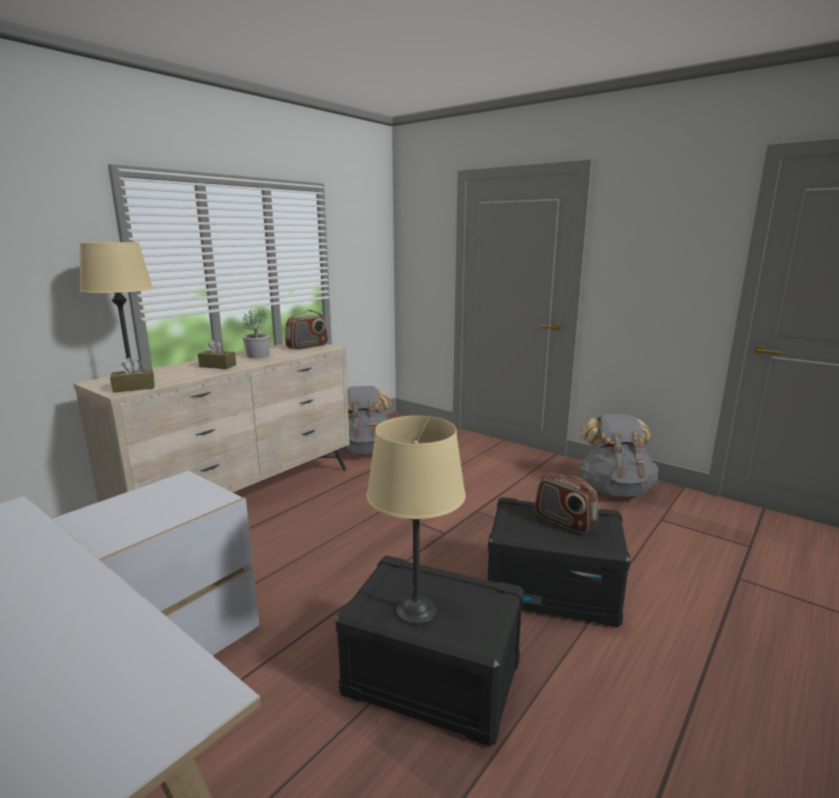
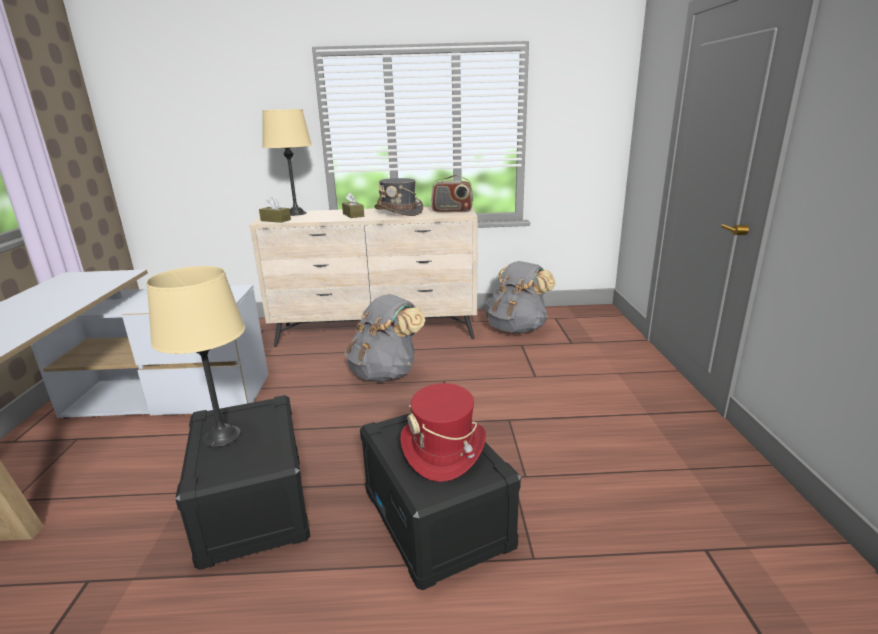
camera: 50 degrees right, 5 degrees up
(258, 355) = (399, 212): potted plant -> grey hat
(564, 521) = (444, 450): radio -> red hat
(614, 489) = (712, 483): grey backpack -> grey backpack (386, 373)

